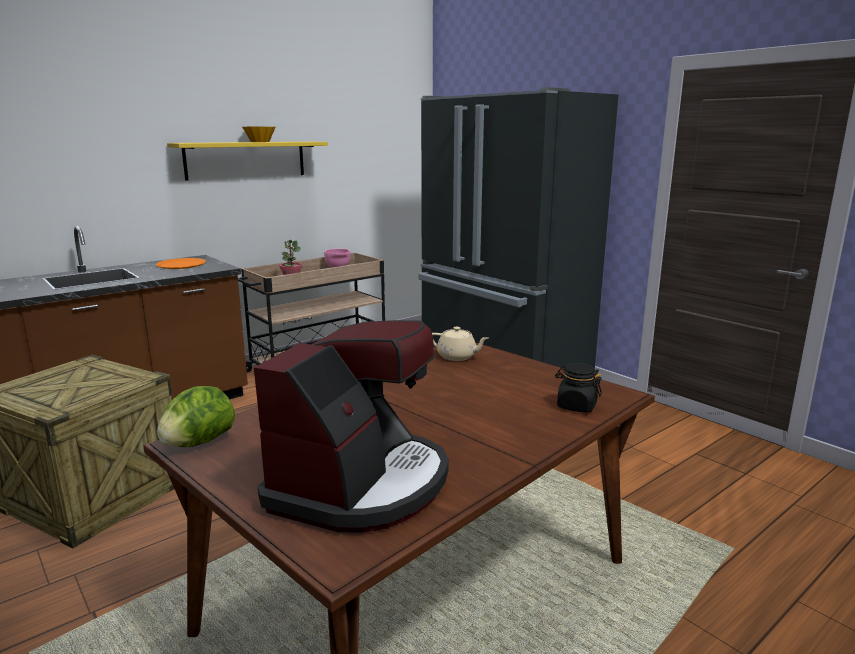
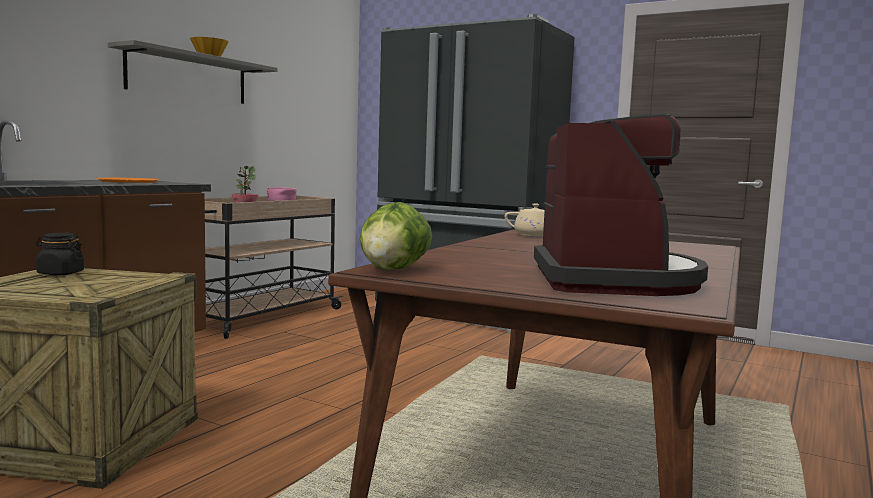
camera: 20 degrees left, 10 degrees down
(246, 160) = (188, 77): yellow shelf -> grey shelf
(576, 406) = (696, 250): black jar -> black jar (60, 273)

